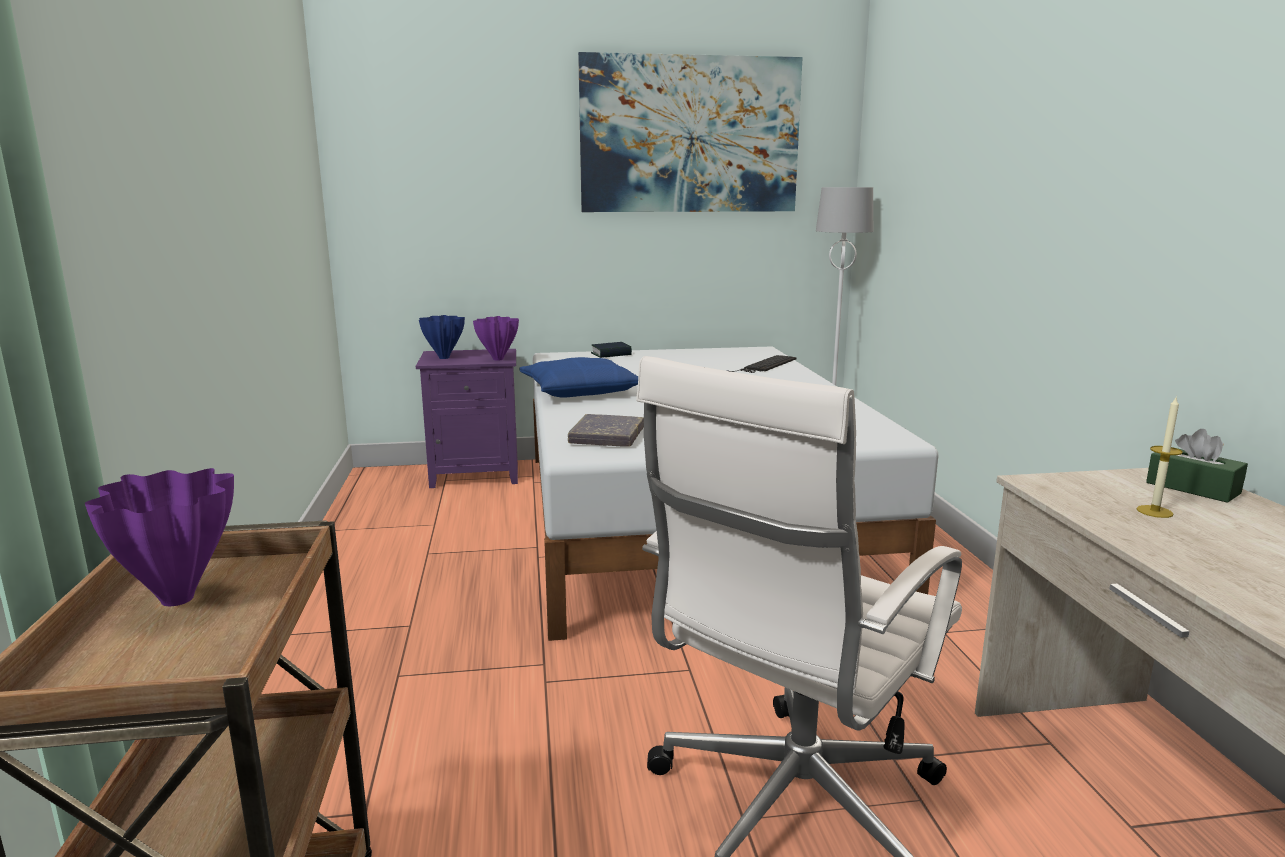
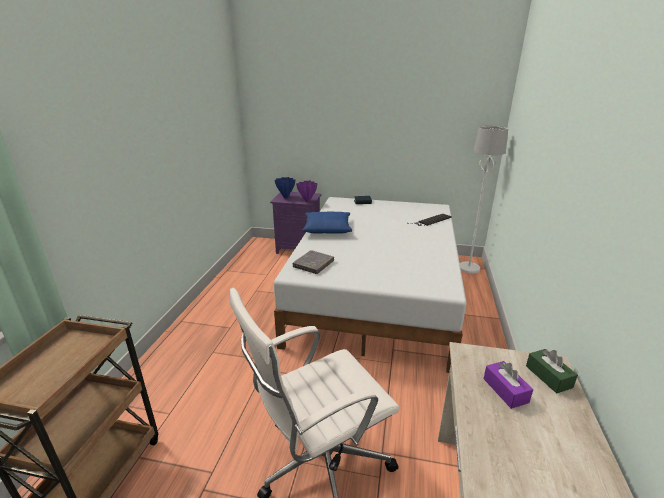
camera: 20 degrees right, 10 degrees up
(178, 600) = (62, 353): purple vase -> none
(690, 135) = (413, 93): picture -> none
(1154, 511) = (505, 390): candle -> purple tissue box

